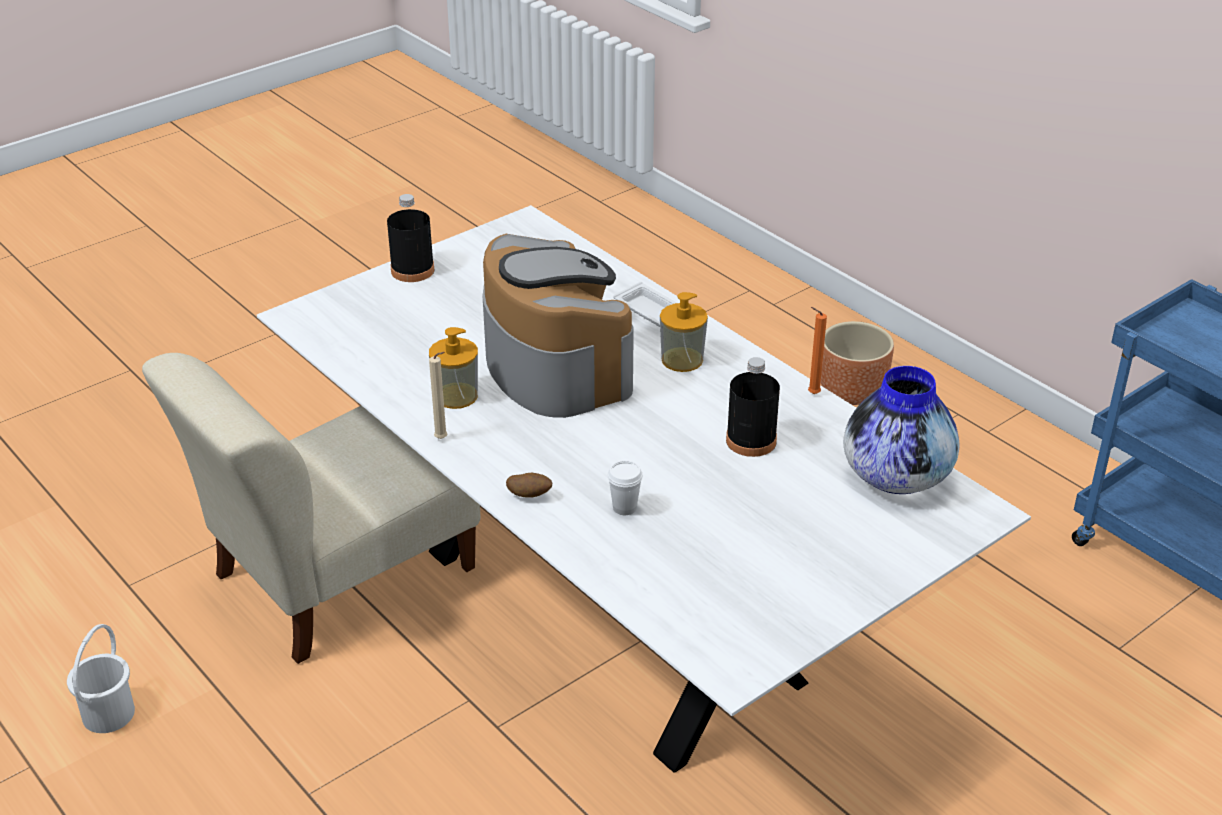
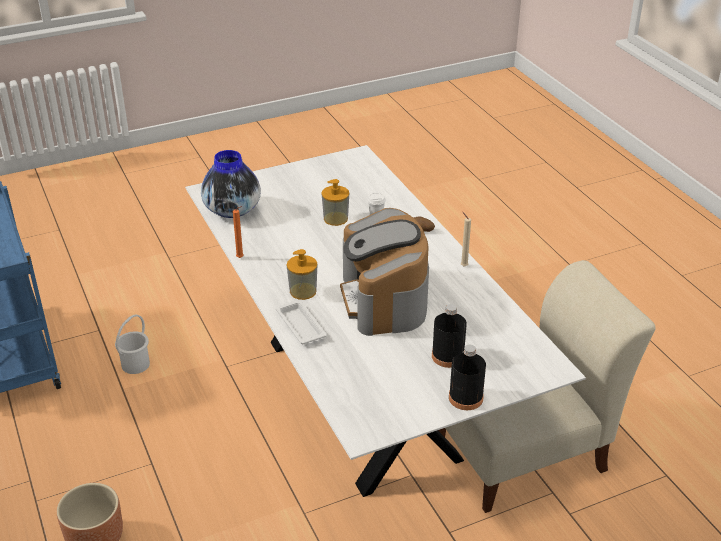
camera: 165 degrees left, 0 degrees up
(109, 713) = (653, 395): white bucket -> white bucket (135, 364)
(456, 396) = (450, 290): soap dispenser -> soap dispenser (335, 218)
(751, 441) = (293, 238): black bottle -> black bottle (448, 356)

